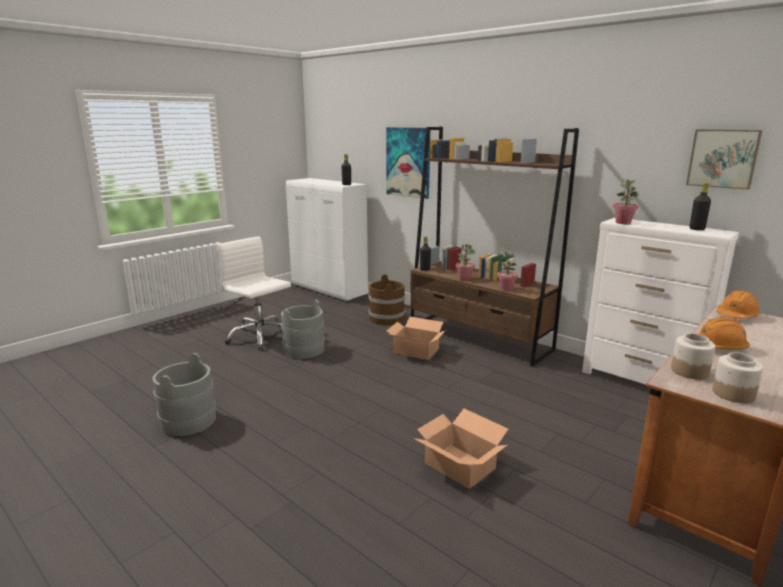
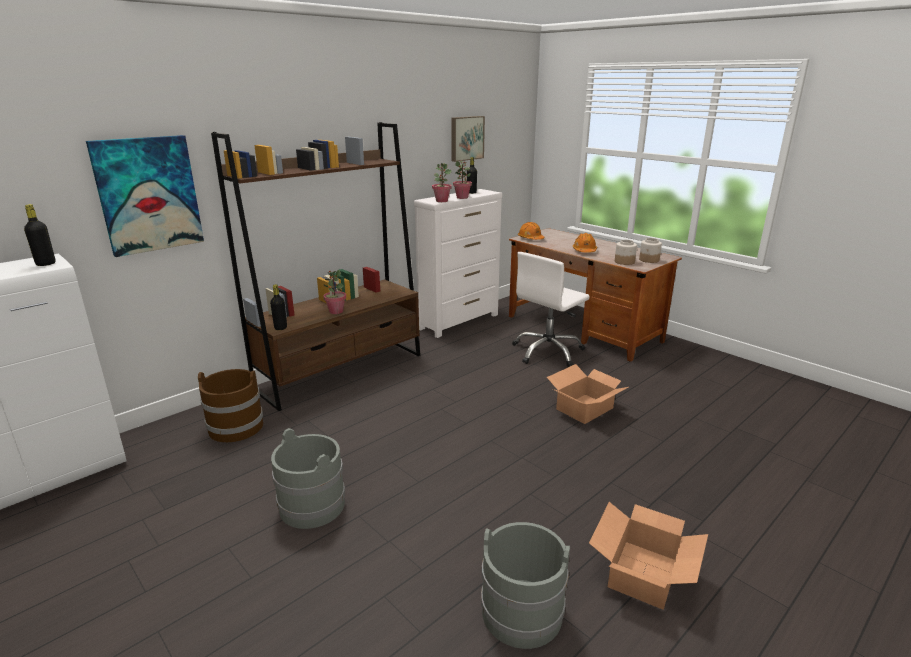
camera: 85 degrees left, 5 degrees up
(260, 336) = (222, 566): white office chair -> white office chair (548, 352)
(416, 351) = (359, 412): cardboard box -> cardboard box (644, 573)
(506, 289) = (383, 298): potted plant -> potted plant (462, 197)

